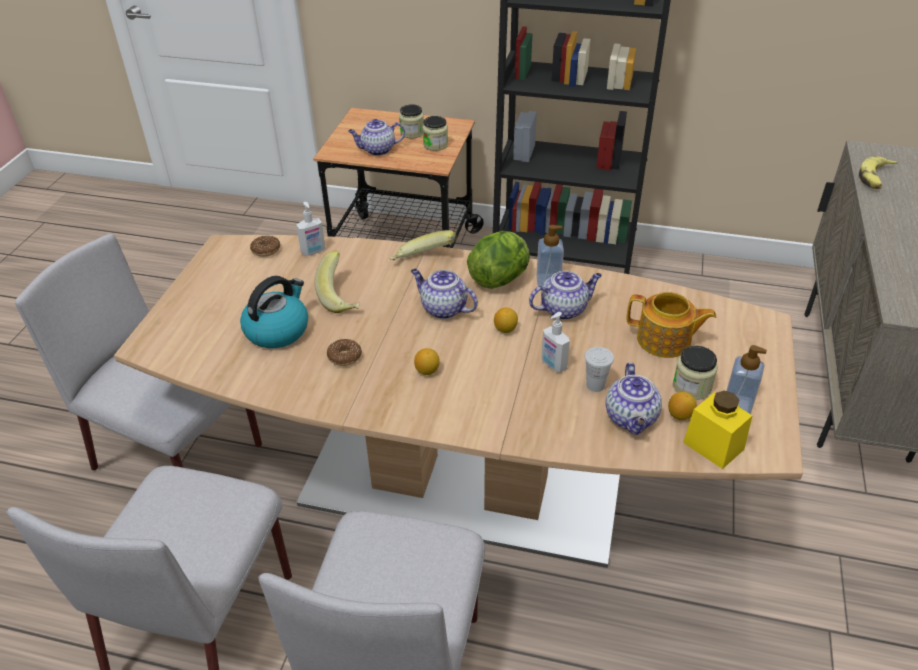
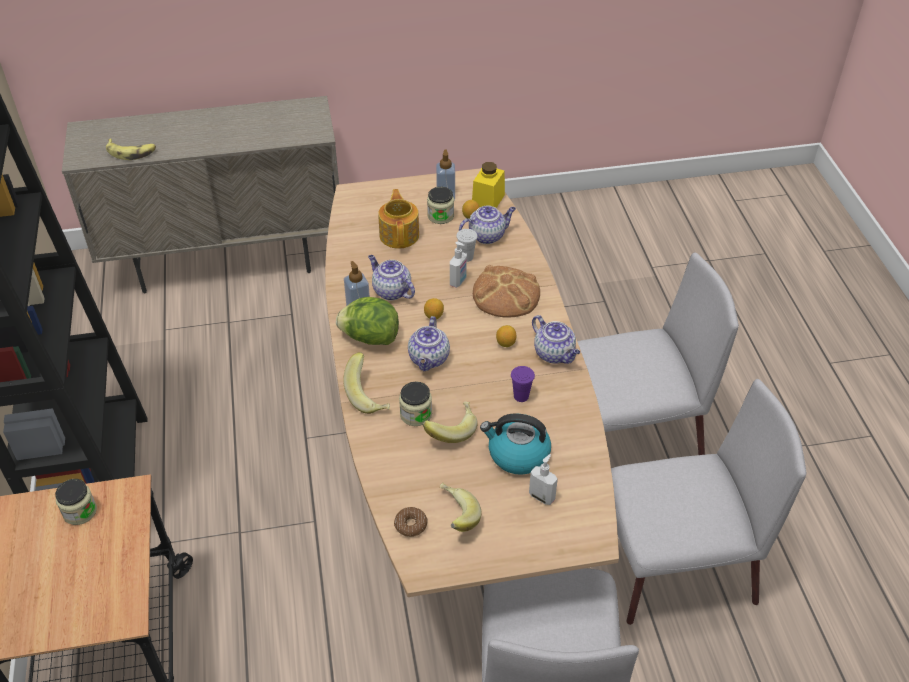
camera: 115 degrees left, 5 degrees up
(250, 274) = (454, 517): none -> banana
(313, 251) = (394, 484): soap dispenser -> soap dispenser (542, 496)
(344, 357) = (521, 396): donut -> purple cup
(377, 150) = (109, 568): teapot -> teapot (555, 354)
(412, 133) = (50, 549): jar -> jar (416, 414)
(508, 398) = (506, 294): none -> bread

